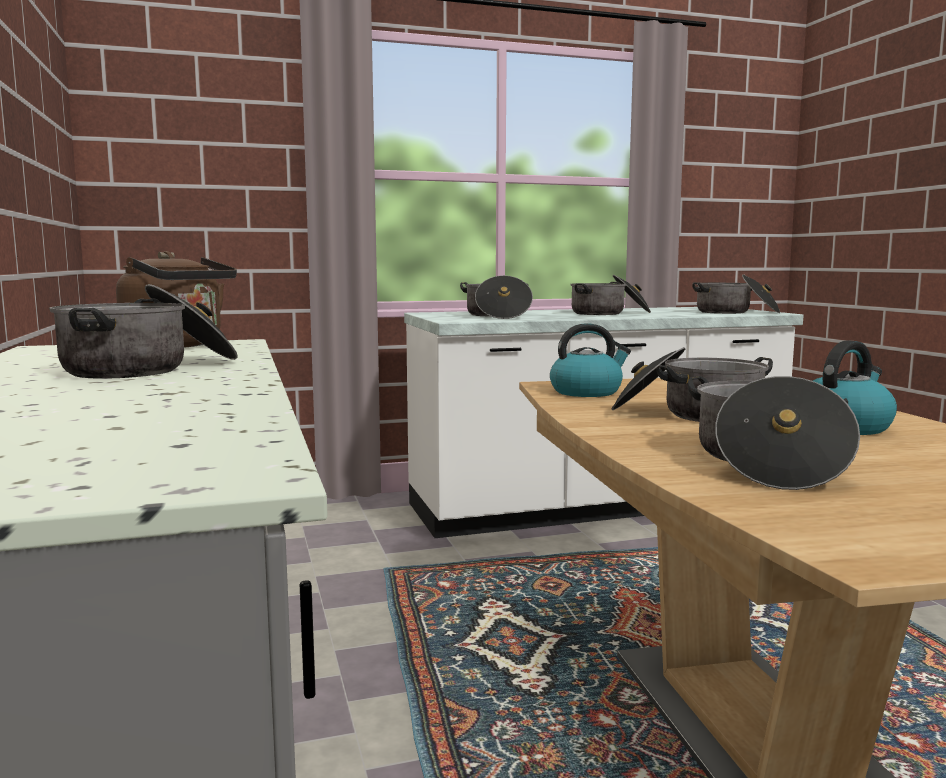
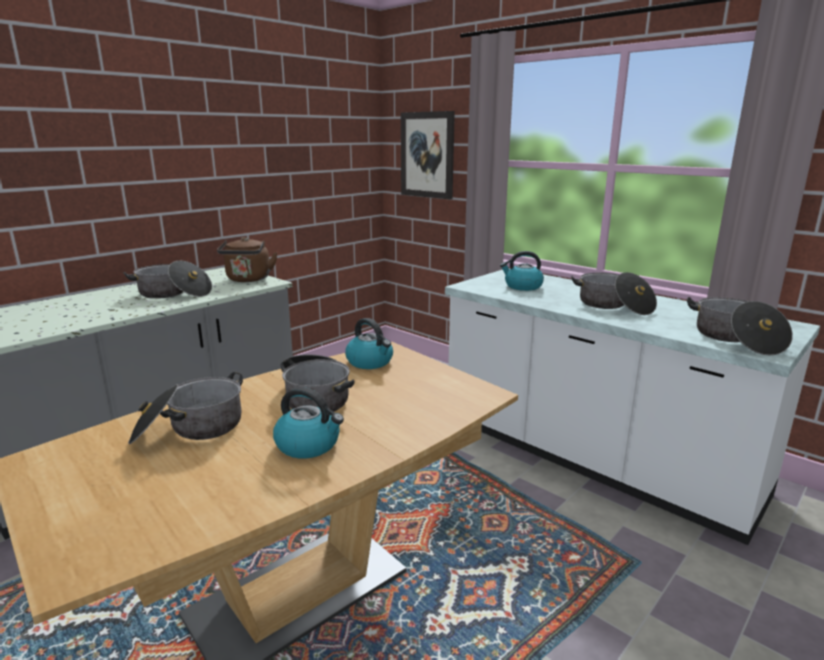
camera: 60 degrees right, 10 degrees up
(197, 160) = (427, 155): none -> picture
(496, 315) = (522, 286): cooking pot -> kettle

